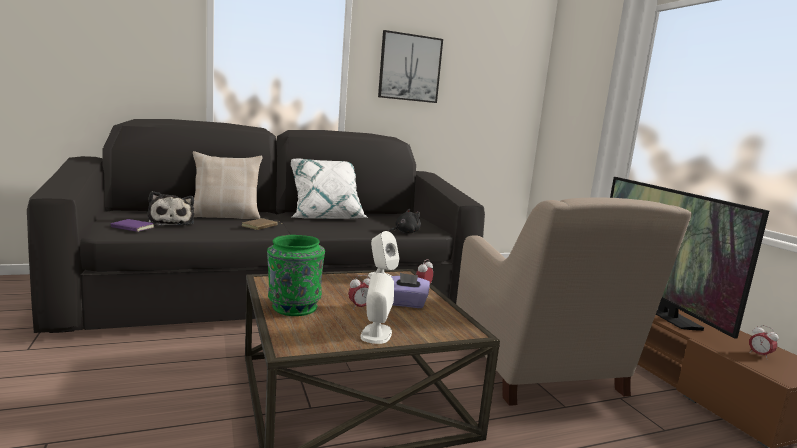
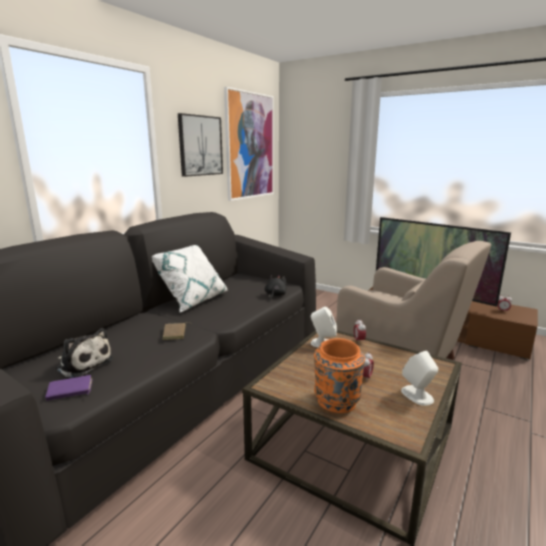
camera: 35 degrees left, 5 degrees up
(226, 216) = (116, 333): beige pillow -> none
(293, 307) = (336, 402): green vase -> orange vase
(406, 303) = (377, 359): purple tissue box -> none
(490, 77) = (250, 146): none -> picture

